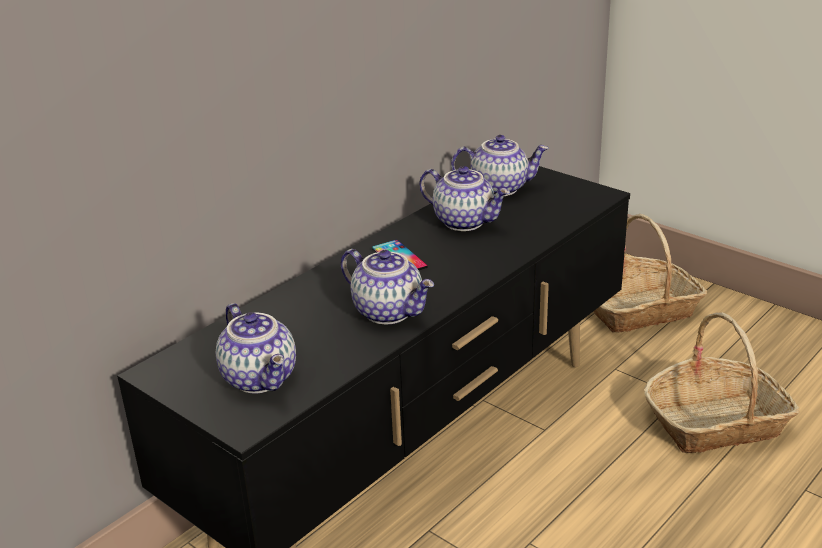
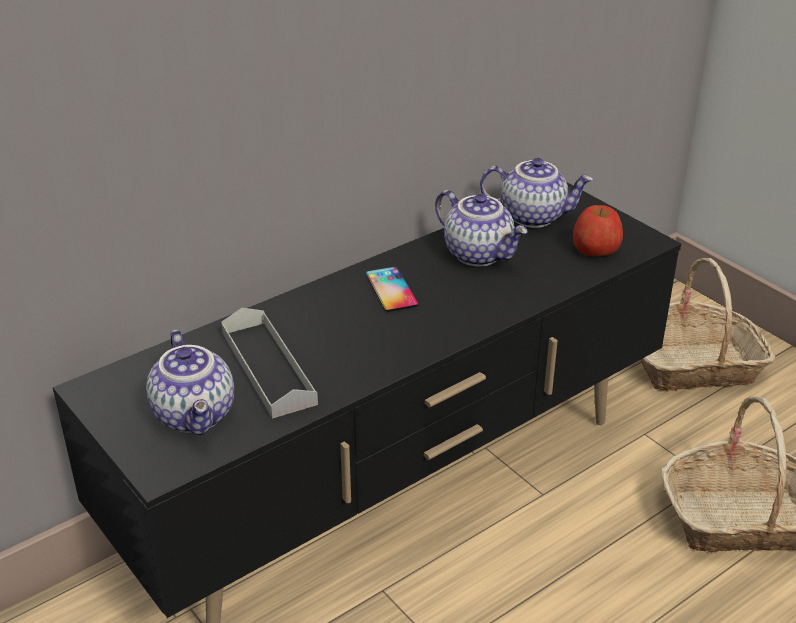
camera: 10 degrees right, 5 degrees up
(312, 332) = (268, 367): none -> grey tray
(390, 311) = (358, 355): teapot -> none
(561, 206) = (595, 250): none -> apple

